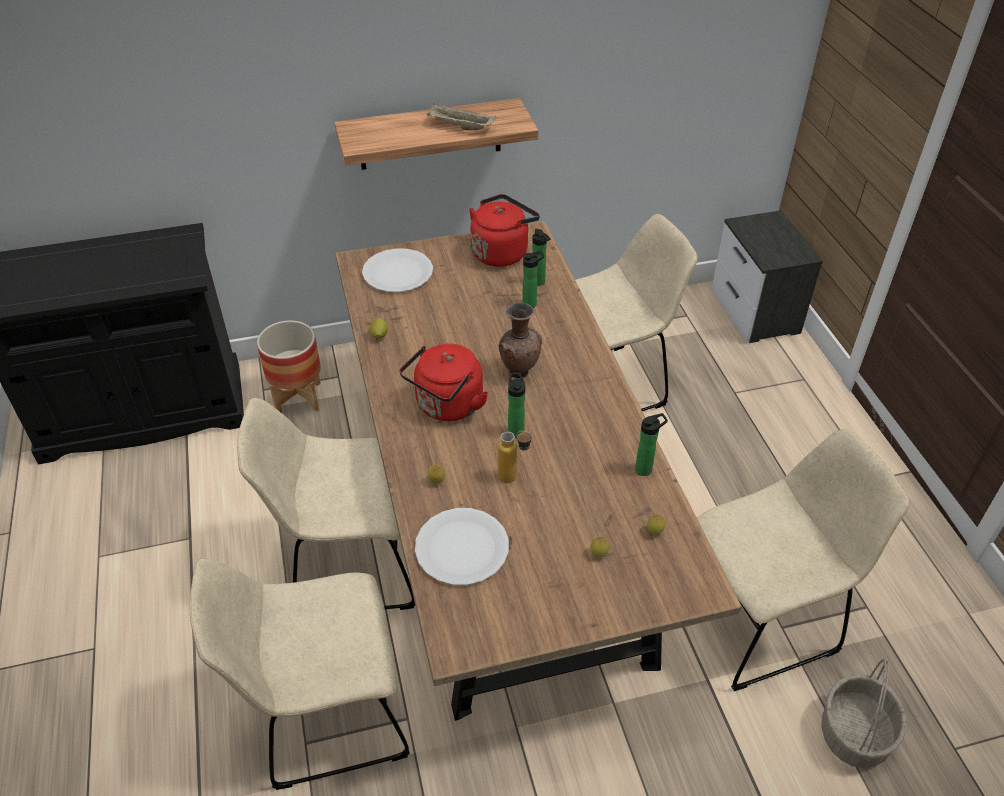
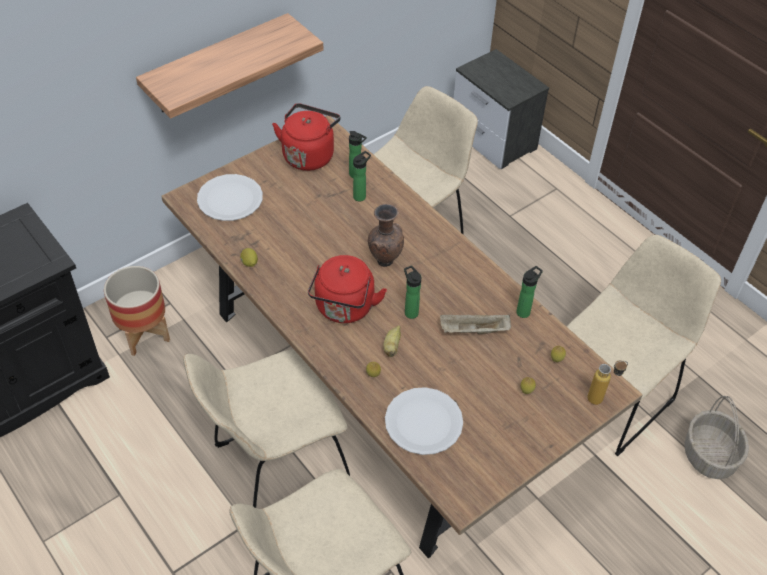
camera: 25 degrees left, 5 degrees up
(460, 127) = (254, 55): beige tray -> beige tray (473, 331)
(474, 459) = (392, 346): none -> banana
(514, 479) = (432, 352): bottle -> bottle (601, 398)

